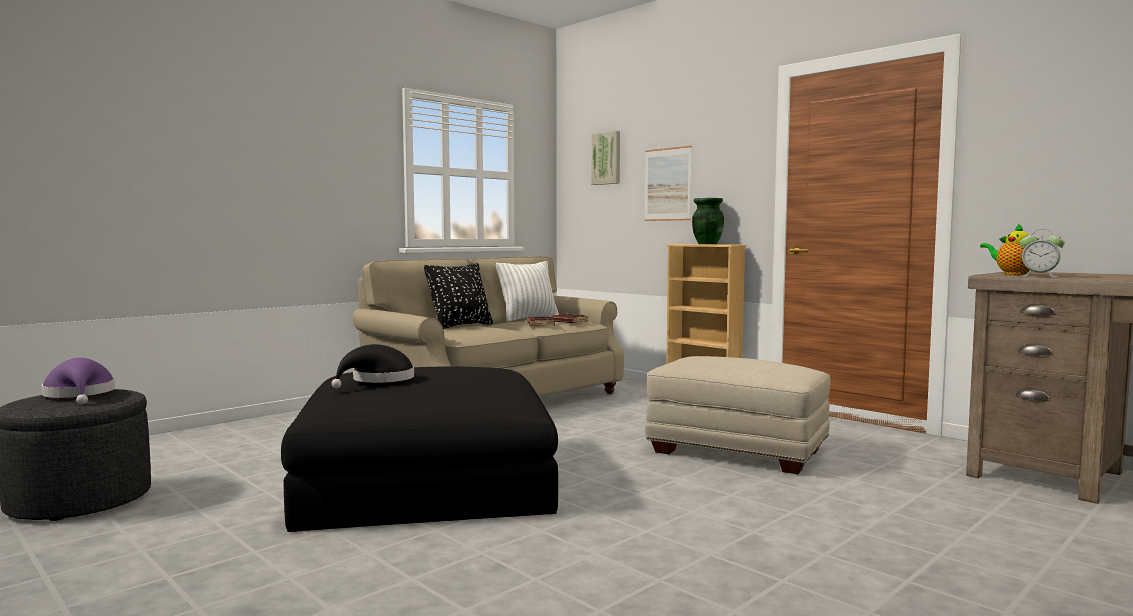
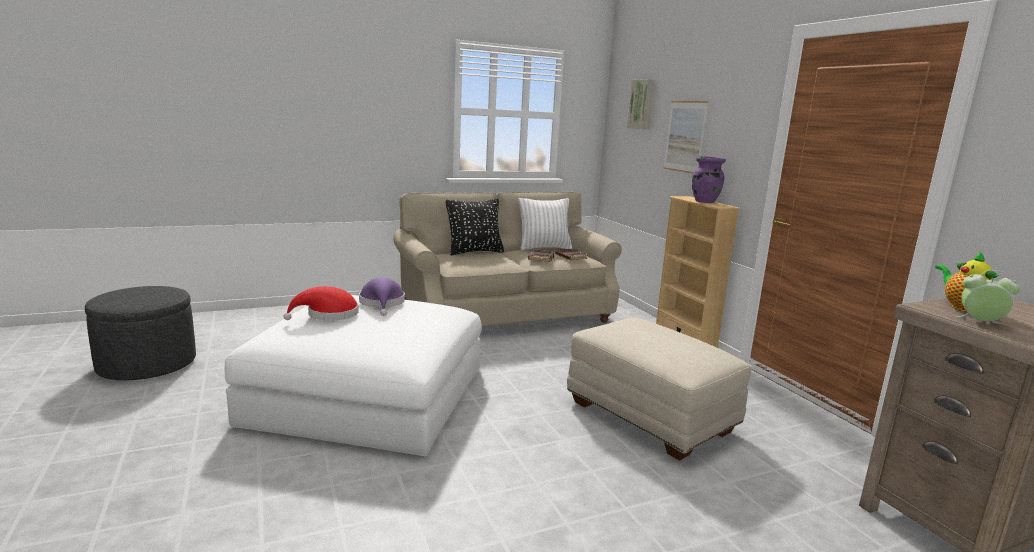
camera: 20 degrees right, 10 degrees up
(80, 395) = (146, 293): purple hat -> purple hat (382, 303)
(379, 380) = (328, 315): black hat -> red hat
(426, 480) = (369, 394): black ottoman -> white ottoman
(706, 244) = (704, 201): green vase -> purple vase
(1039, 276) = (980, 322): alarm clock -> alarm clock turned 150 degrees clockwise

